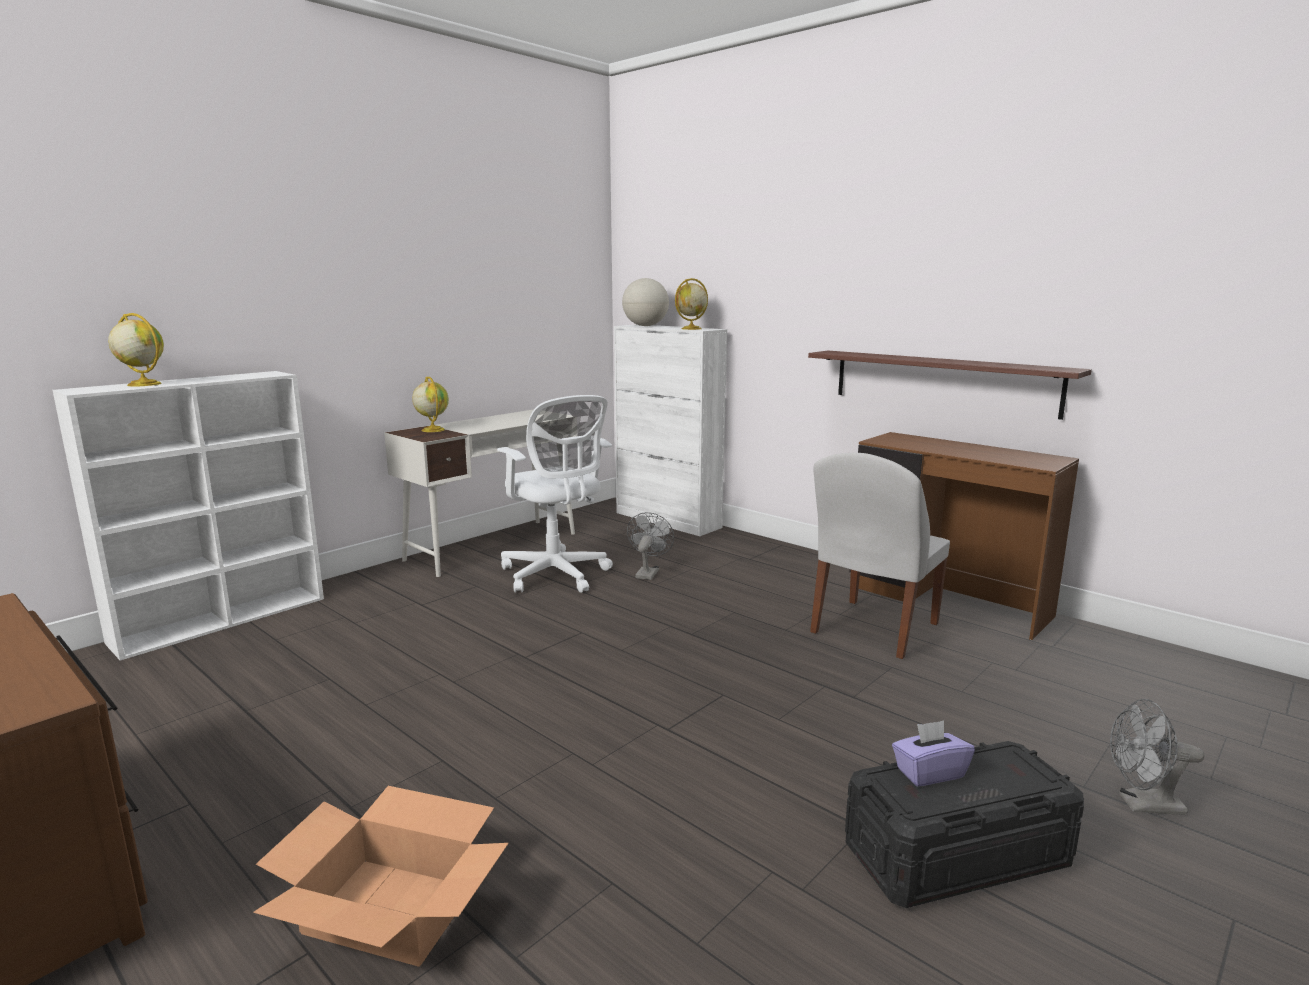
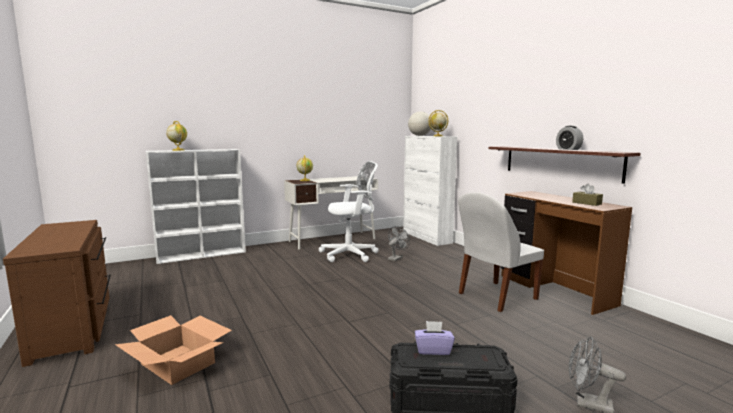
camera: 20 degrees right, 5 degrees down
(557, 575) = (351, 254): white office chair -> white office chair turned 90 degrees counterclockwise
(966, 361) = (568, 149): none -> alarm clock
(1010, 456) = (586, 203): none -> brown tissue box

